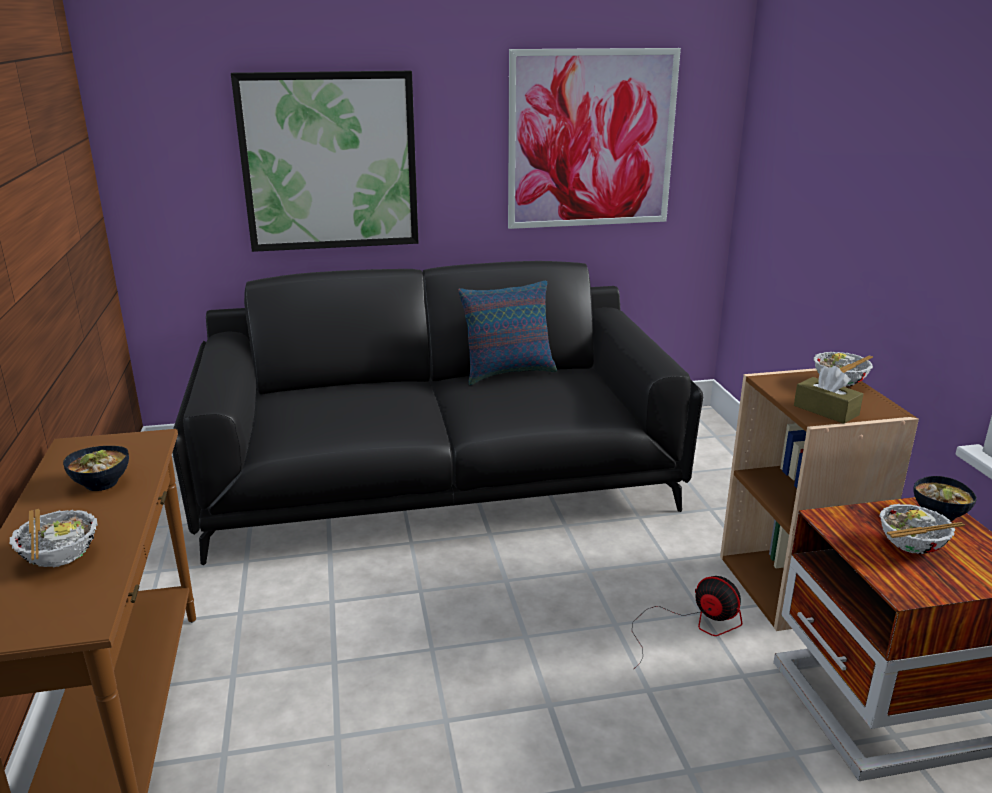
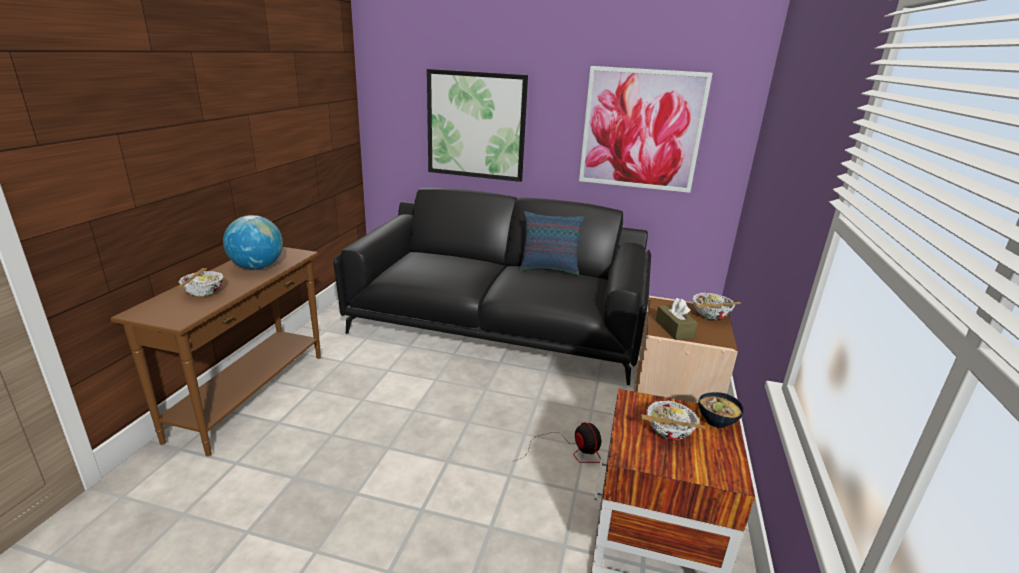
camera: 25 degrees right, 0 degrees up
(101, 483) = (257, 267): bowl -> globe

